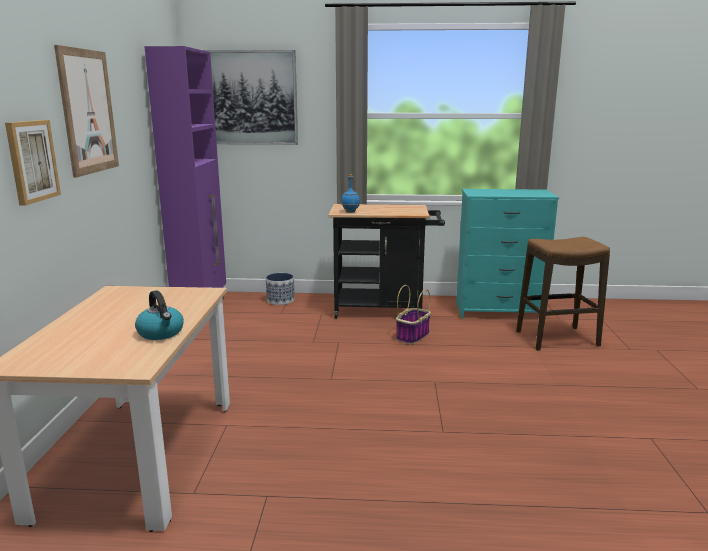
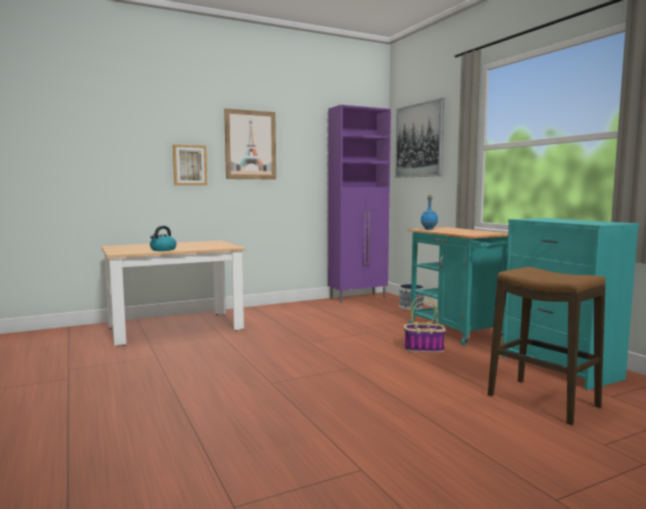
camera: 60 degrees right, 10 degrees down
(384, 310) = (459, 332): black cart -> turquoise cart

